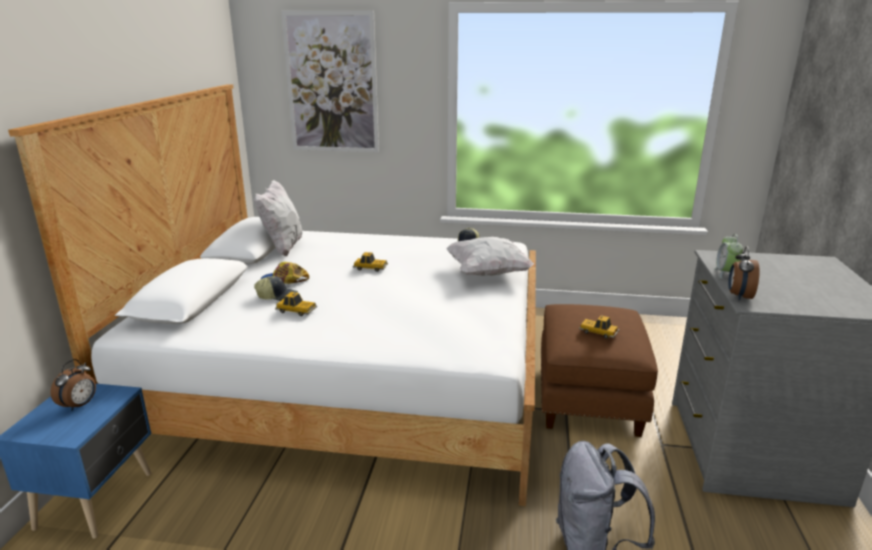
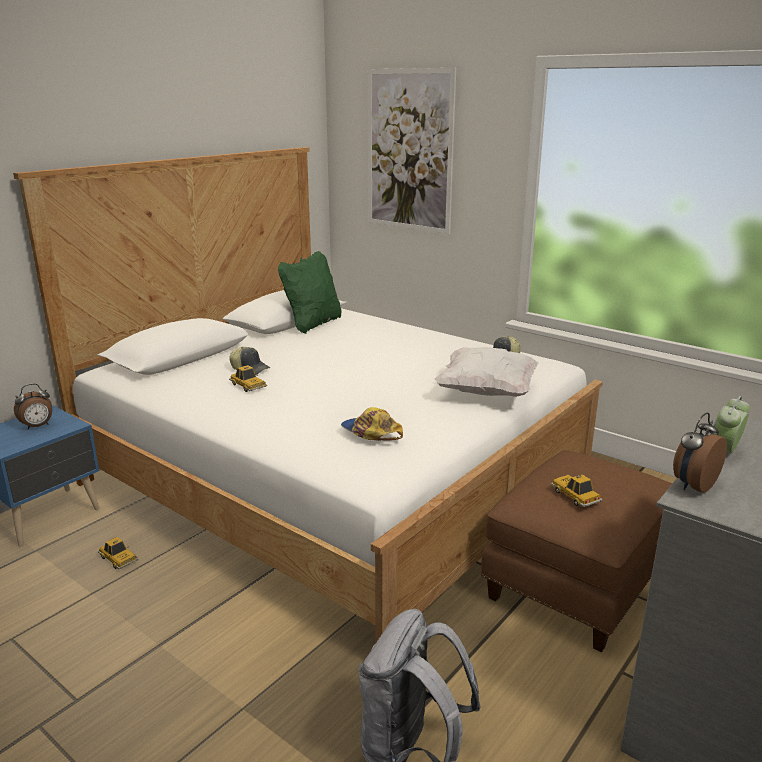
camera: 30 degrees right, 0 degrees up
(283, 247) = (312, 324): white pillow -> green pillow
(284, 280) = (274, 355): cap -> cap (370, 433)
(370, 268) = (366, 360): toy car -> toy car (118, 559)

